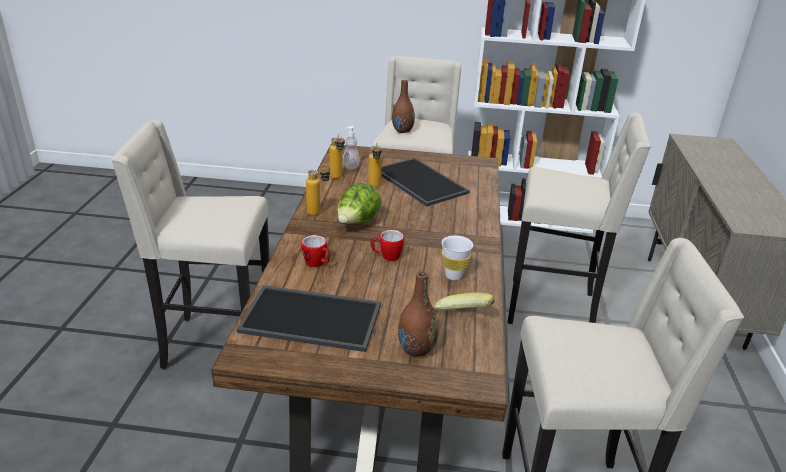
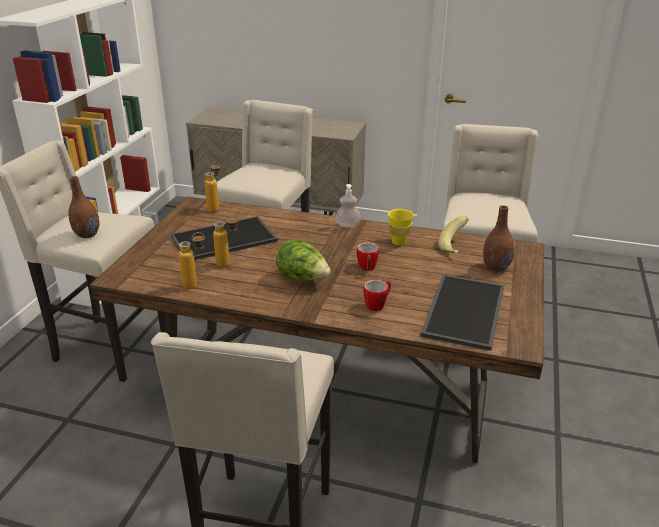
camera: 80 degrees left, 0 degrees up
(319, 213) = (276, 300): bottle -> bottle (215, 208)
(351, 166) = (167, 274): soap dispenser -> soap dispenser (347, 225)
(453, 276) = (398, 242): white cup -> yellow cup

